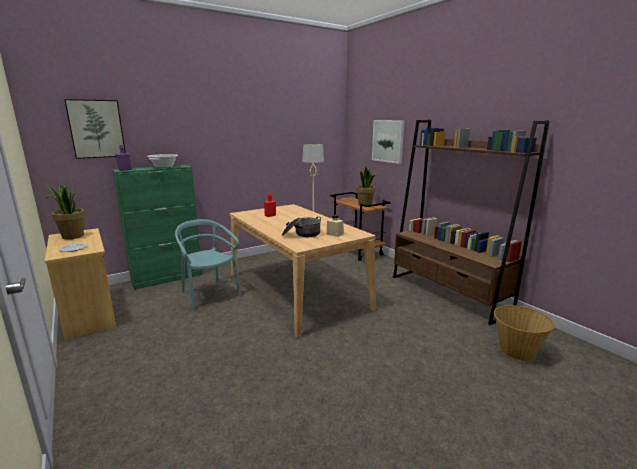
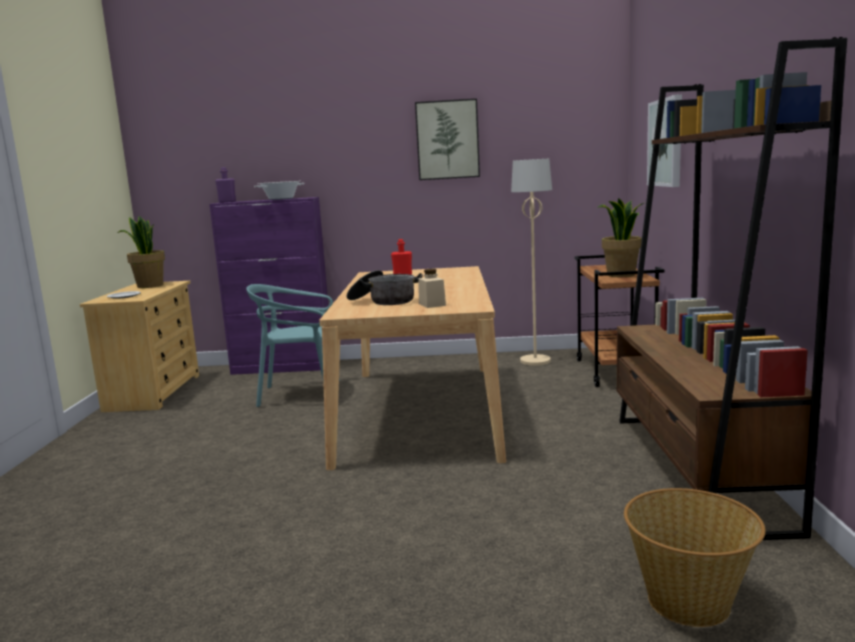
camera: 35 degrees right, 5 degrees down
(96, 129) = (205, 148): picture -> picture (447, 140)
(168, 278) = (283, 368): green cabinet -> purple cabinet
(209, 294) = (301, 394): turquoise chair -> turquoise chair turned 90 degrees counterclockwise

